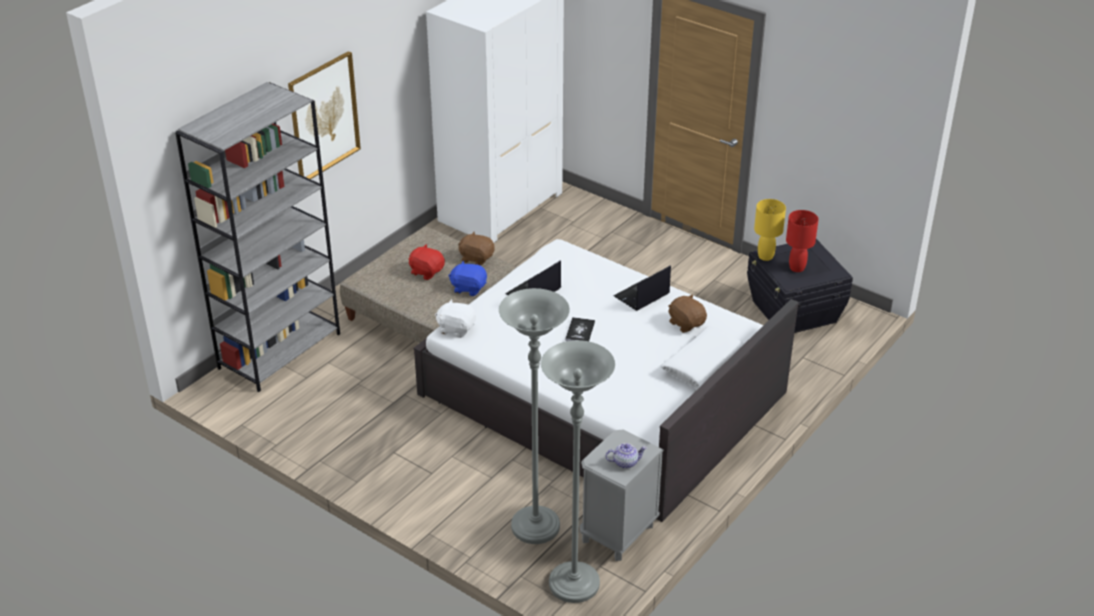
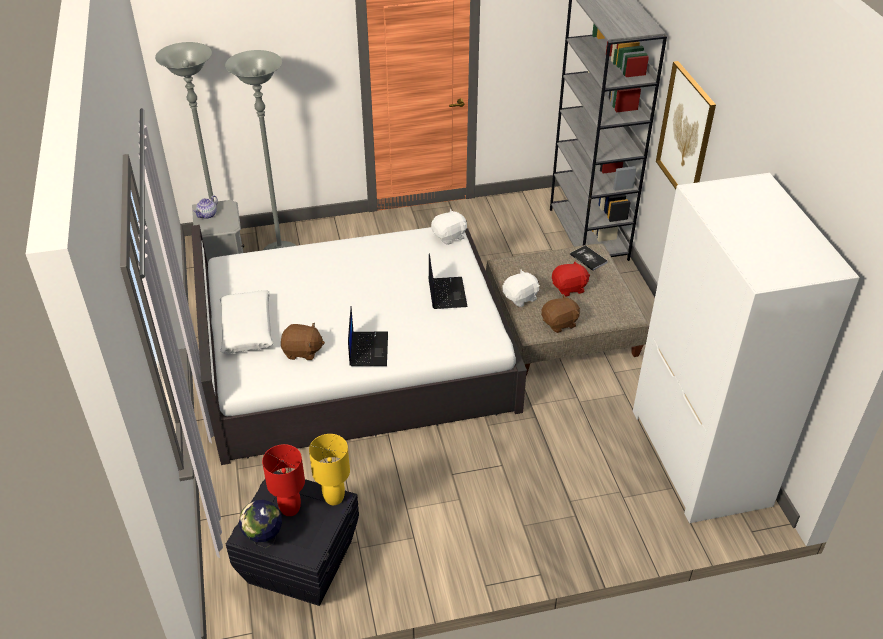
camera: 130 degrees right, 5 degrees up
(468, 288) = (521, 298): blue plush toy -> white plush toy
(580, 331) = (368, 290): book -> book (588, 258)
(828, 264) = (264, 540): none -> globe

